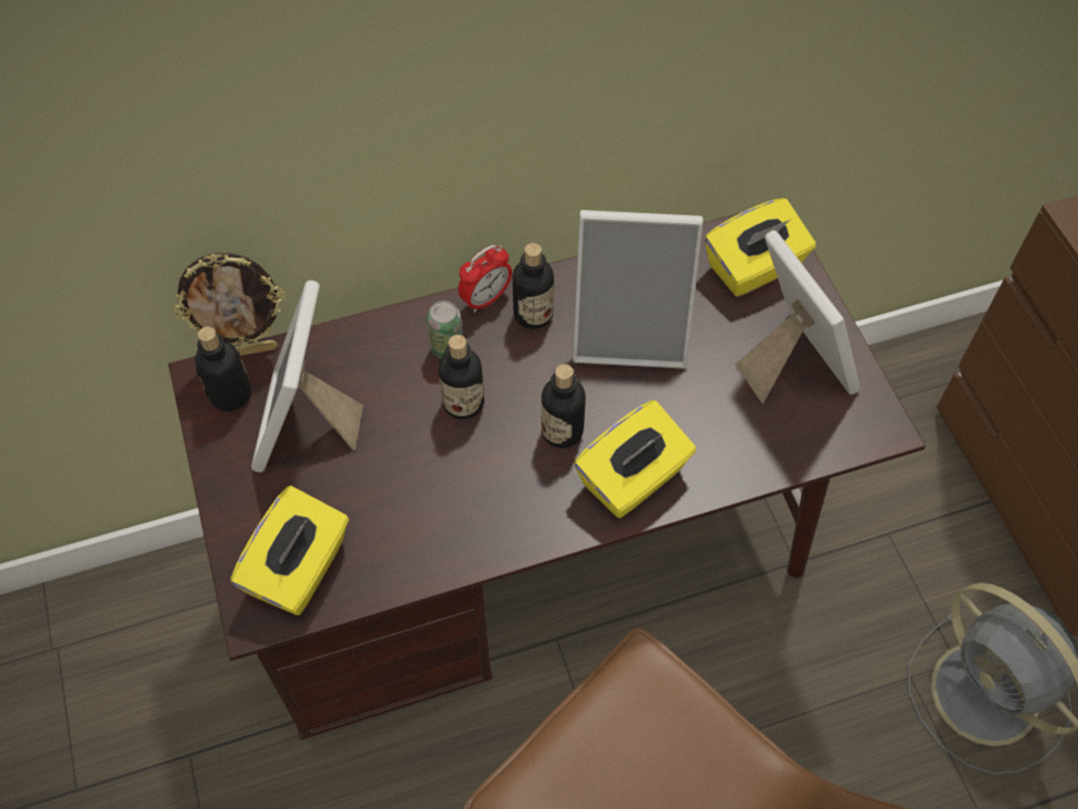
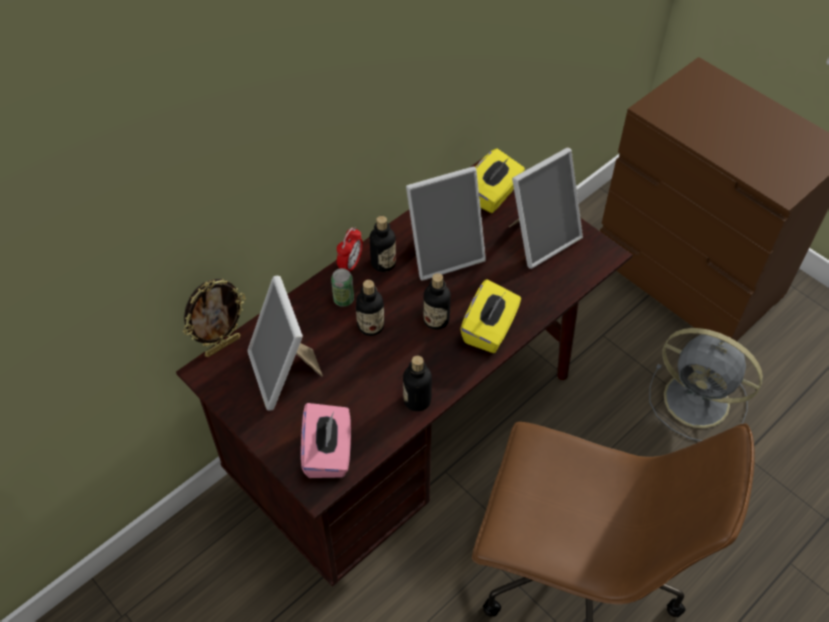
camera: 25 degrees left, 5 degrees down
(231, 395) = (227, 374): bottle -> bottle (417, 400)
(300, 569) = (328, 453): yellow tissue box -> pink tissue box
(791, 364) = (540, 238): picture frame -> picture frame turned 105 degrees clockwise

